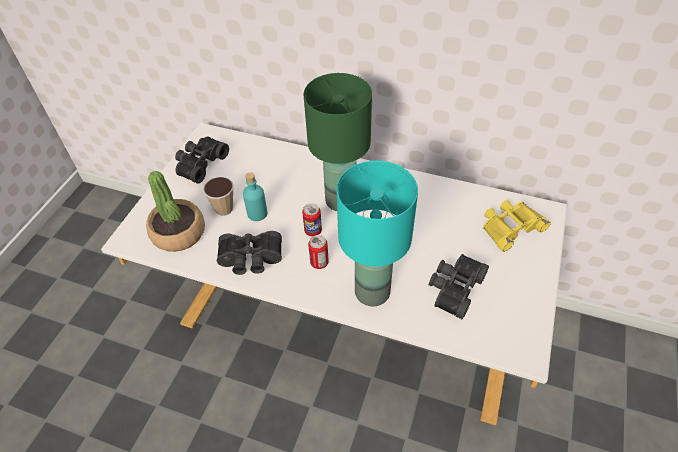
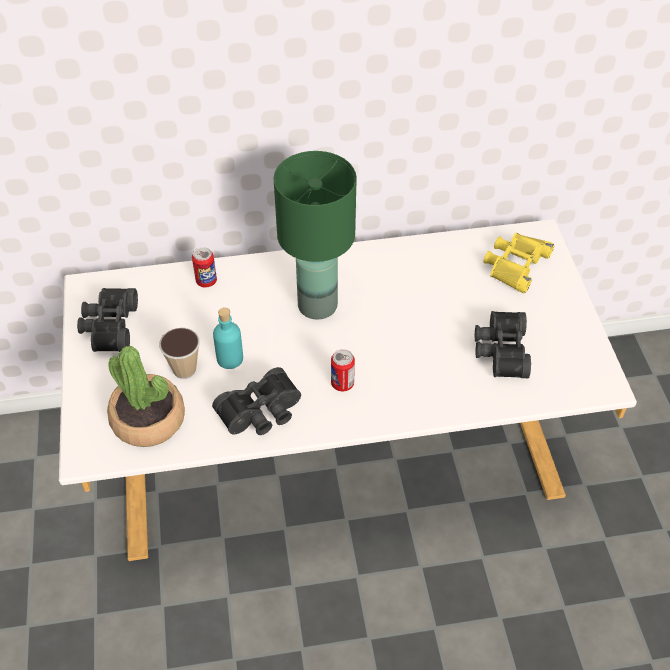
camera: 30 degrees left, 0 degrees up
(313, 231) = (310, 352): can -> can (206, 281)
(372, 291) = (420, 389): turquoise table lamp -> none

